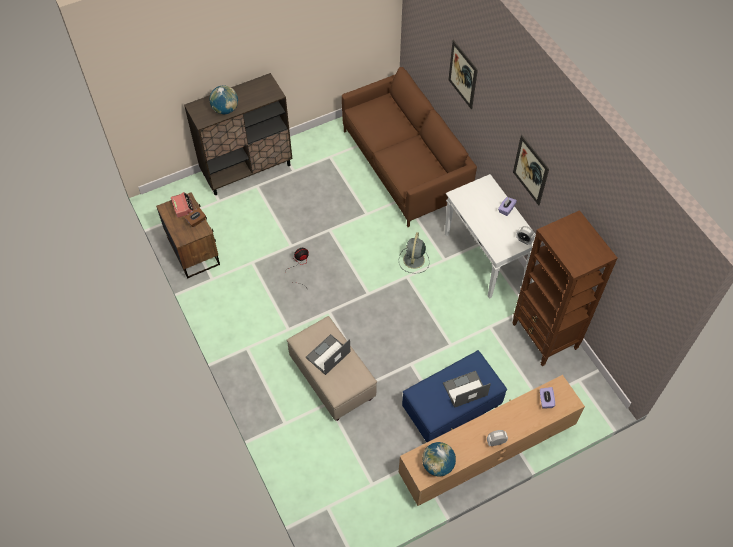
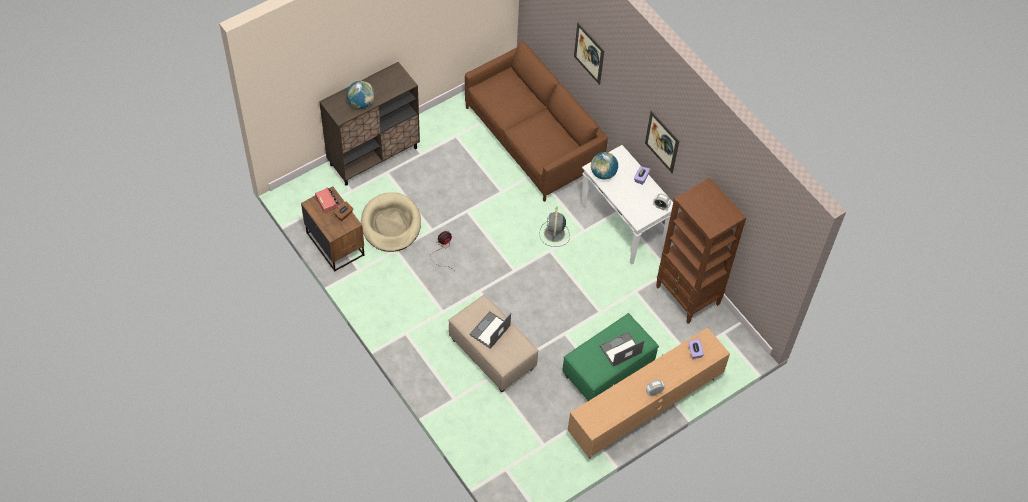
camera: 10 degrees left, 0 degrees up
(252, 236) = (391, 224): none -> beige dog bed
(437, 465) = (604, 416): globe -> globe (603, 173)
(451, 408) = (607, 370): blue ottoman -> green ottoman

